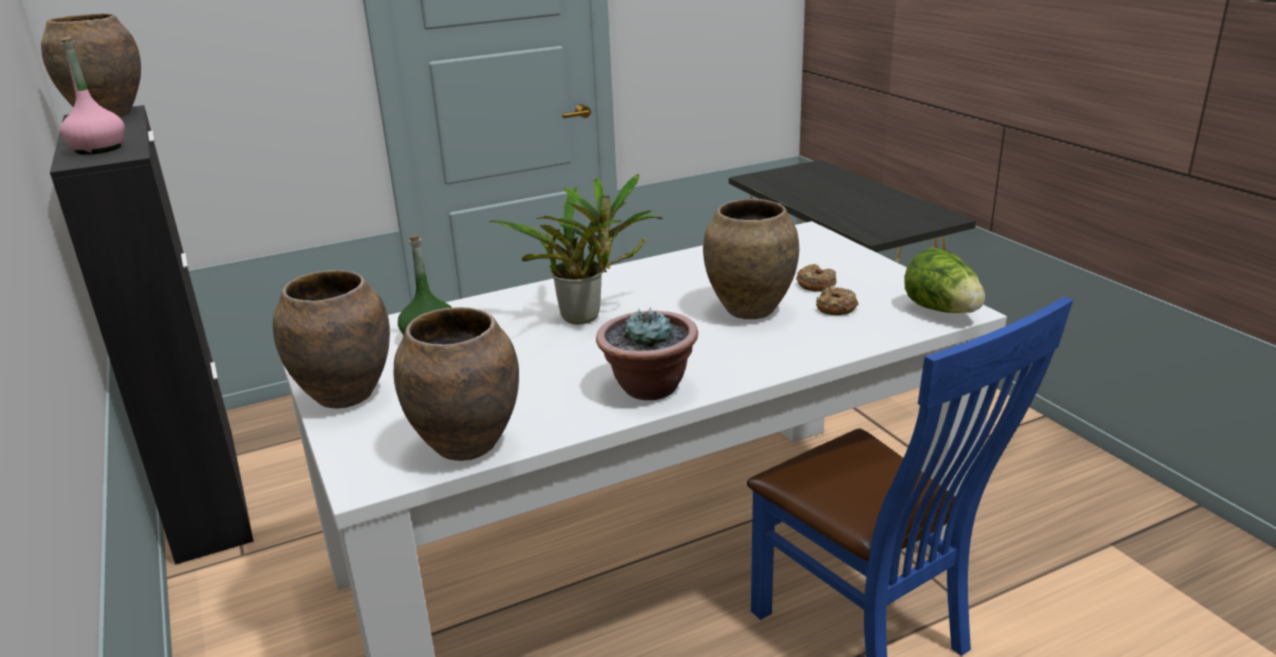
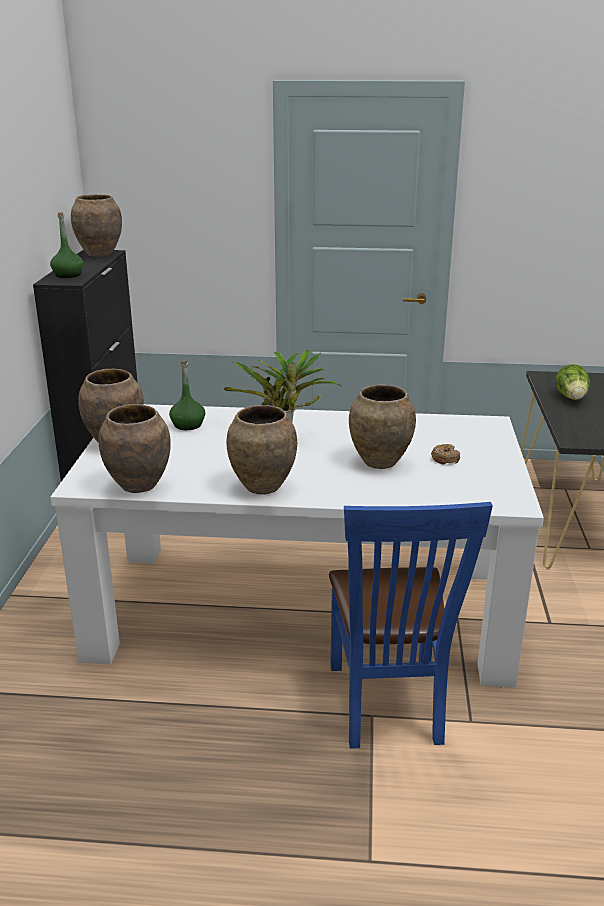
camera: 30 degrees right, 0 degrees up
(98, 149) = (68, 275): pink bottle -> green bottle
(648, 387) = (262, 487): potted plant -> brown vase
(836, 308) = (435, 477): donut -> none
(942, 310) = (503, 500): lettuce -> lettuce (572, 398)

